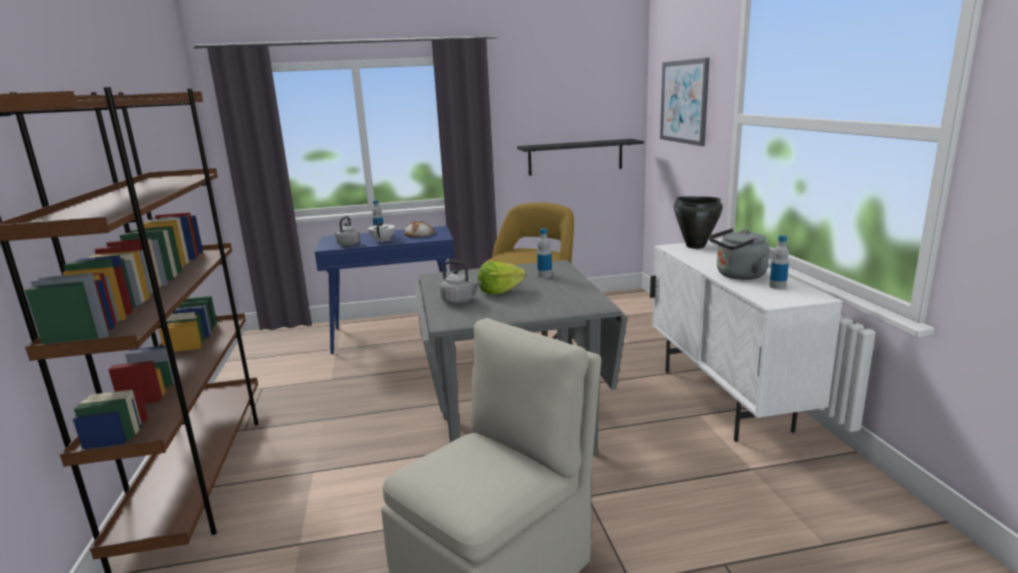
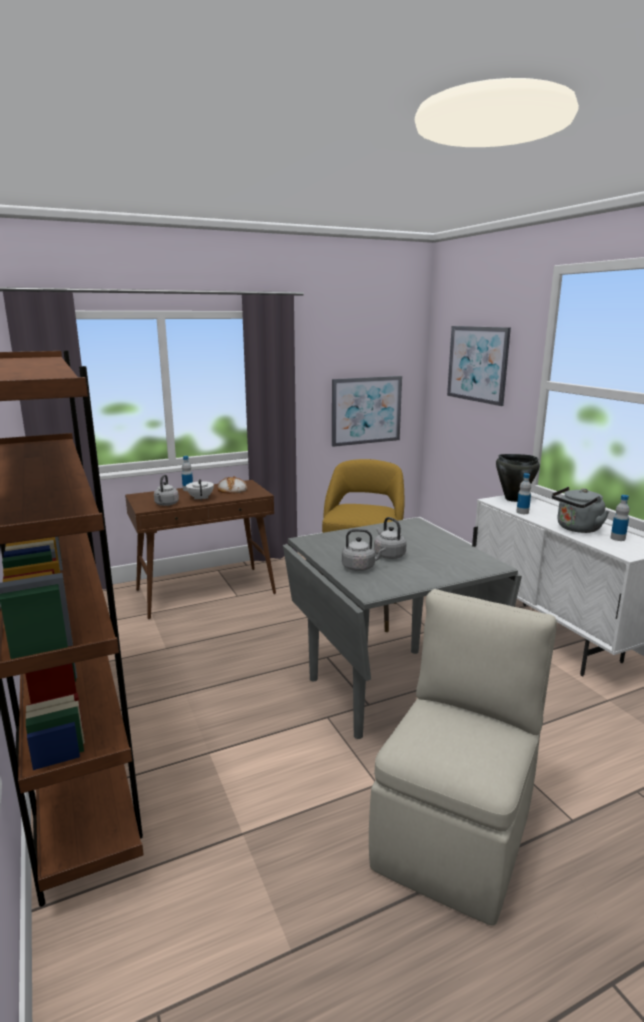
camera: 15 degrees left, 0 degrees up
(396, 333) = (206, 591): blue console table -> brown console table
(499, 291) = (388, 555): lettuce -> grey kettle
(544, 275) = (414, 535): bottle -> bottle (522, 512)
(575, 157) = (366, 410): black shelf -> picture

